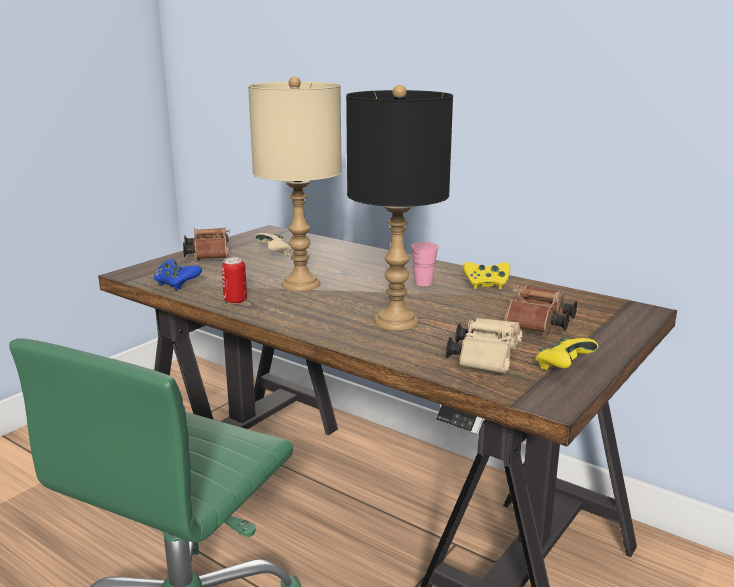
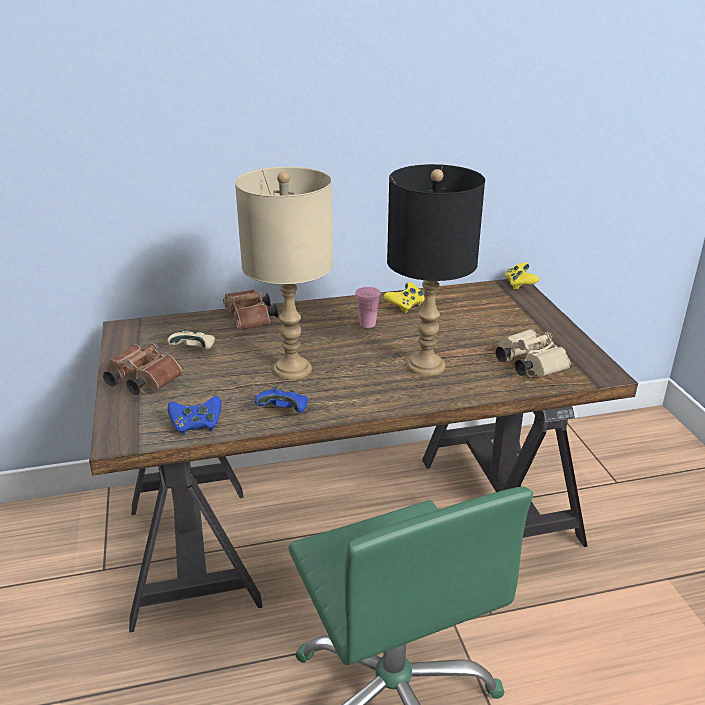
camera: 50 degrees left, 10 degrees up
(235, 300) = (285, 411): can -> blue game controller
(538, 325) = (497, 324): brown binoculars -> brown binoculars (250, 321)
(563, 368) = (566, 348): yellow game controller -> yellow game controller (519, 284)

